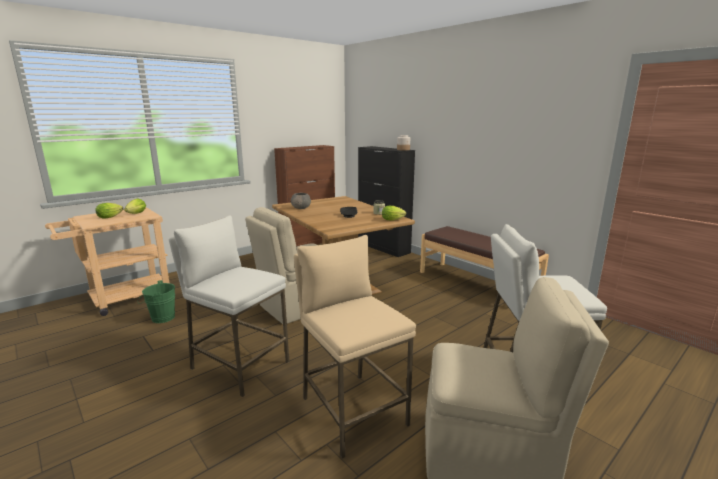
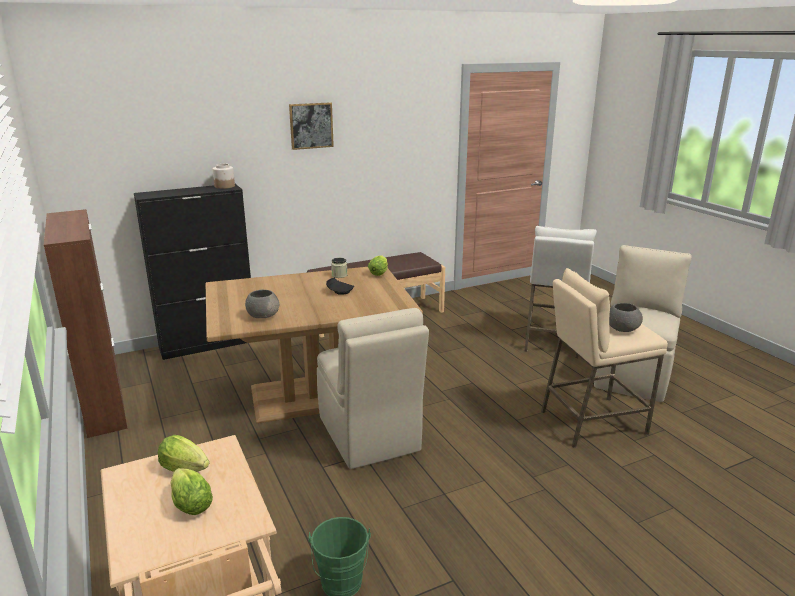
camera: 75 degrees left, 5 degrees up
(239, 365) = (510, 489): white stool -> none
(352, 316) = (622, 329): none -> grey bowl
(466, 115) = (311, 125): none -> picture

